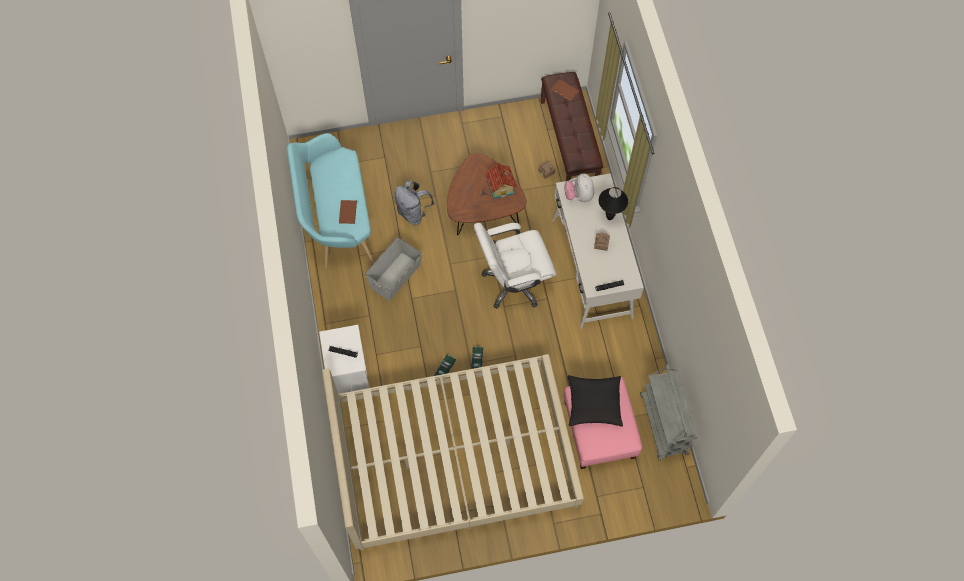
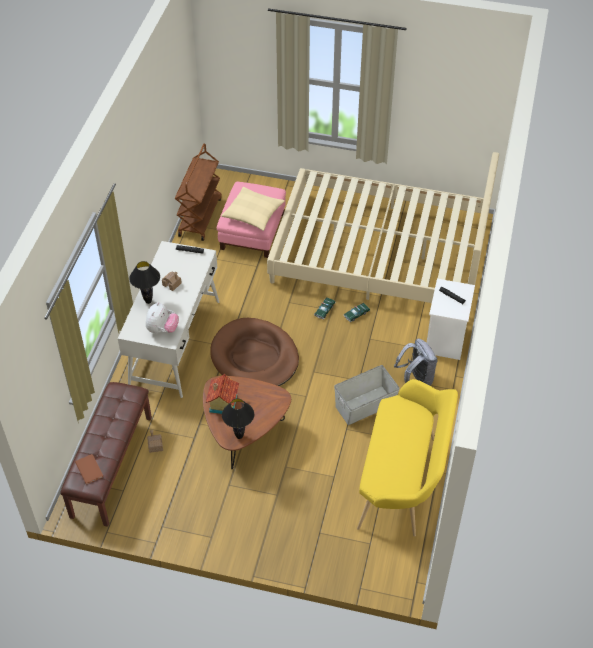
camera: 155 degrees left, 15 degrees down
(337, 221) = (403, 482): turquoise bench -> yellow bench
(347, 213) = (397, 423): brown book -> none
(413, 213) = (317, 458): grey backpack -> grey backpack (416, 379)
(471, 166) = (239, 436): none -> black table lamp
(513, 283) = (255, 357): white office chair -> brown dog bed
(594, 403) = (253, 213): black pillow -> beige pillow
(664, 425) = (200, 216): grey cart -> brown cart

